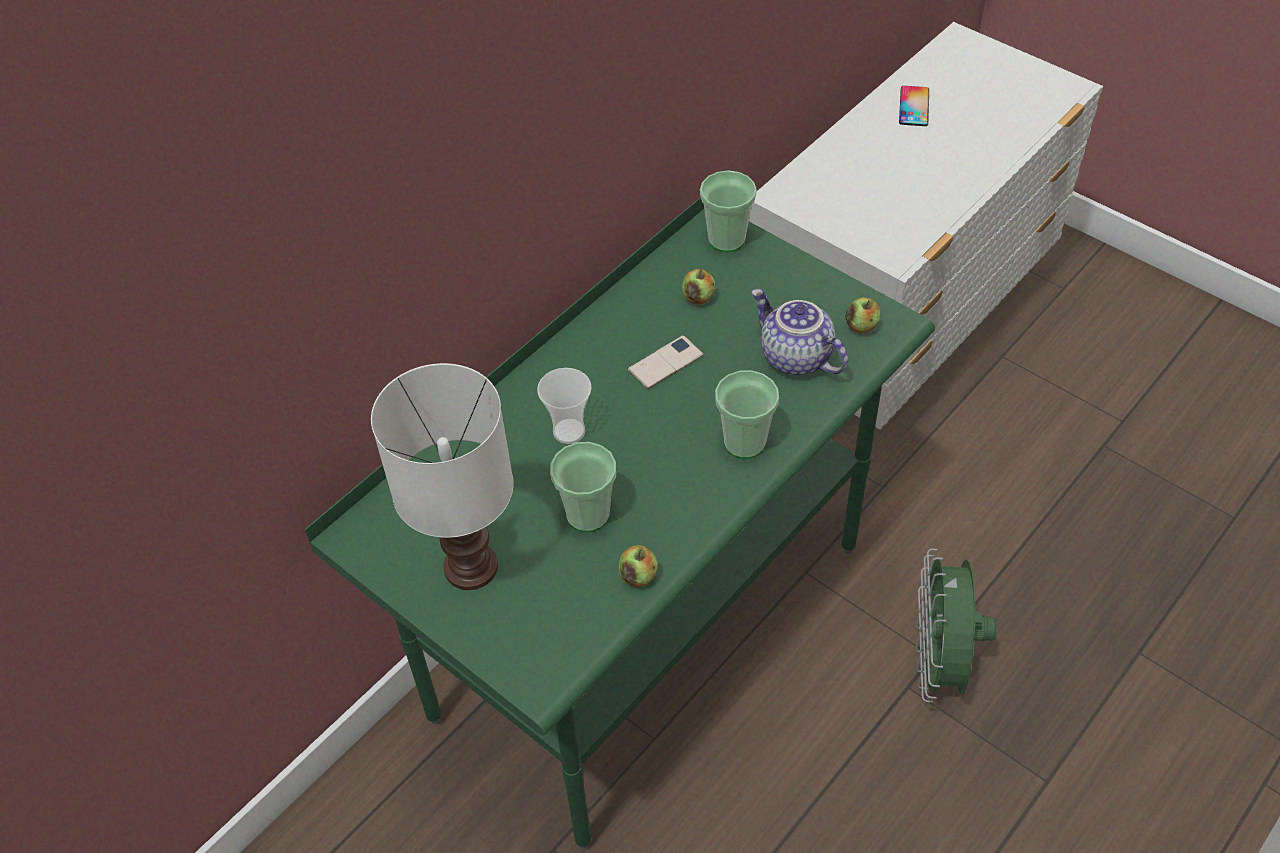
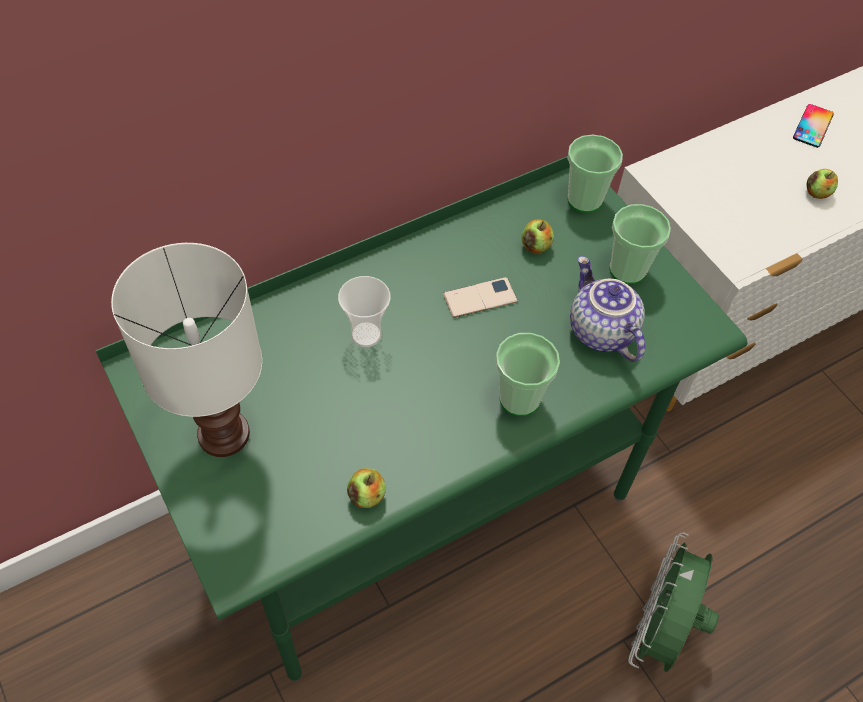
camera: 15 degrees right, 5 degrees up
(587, 514) = (347, 420): cup -> cup (627, 269)
(861, 326) = (676, 321): apple -> apple (817, 193)

